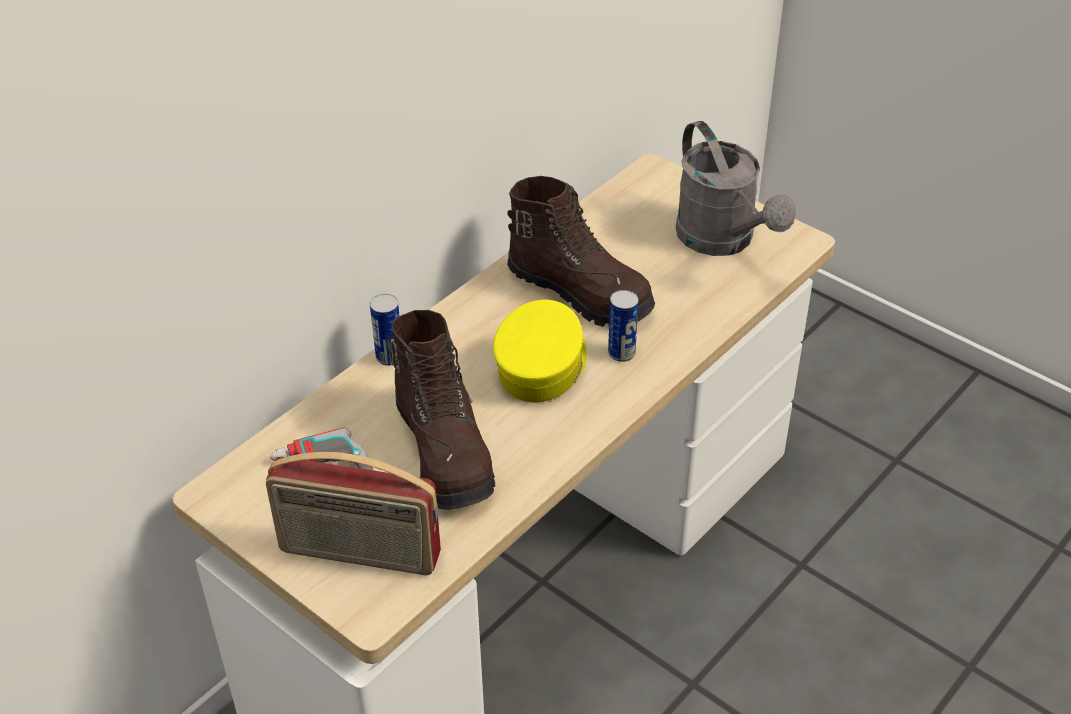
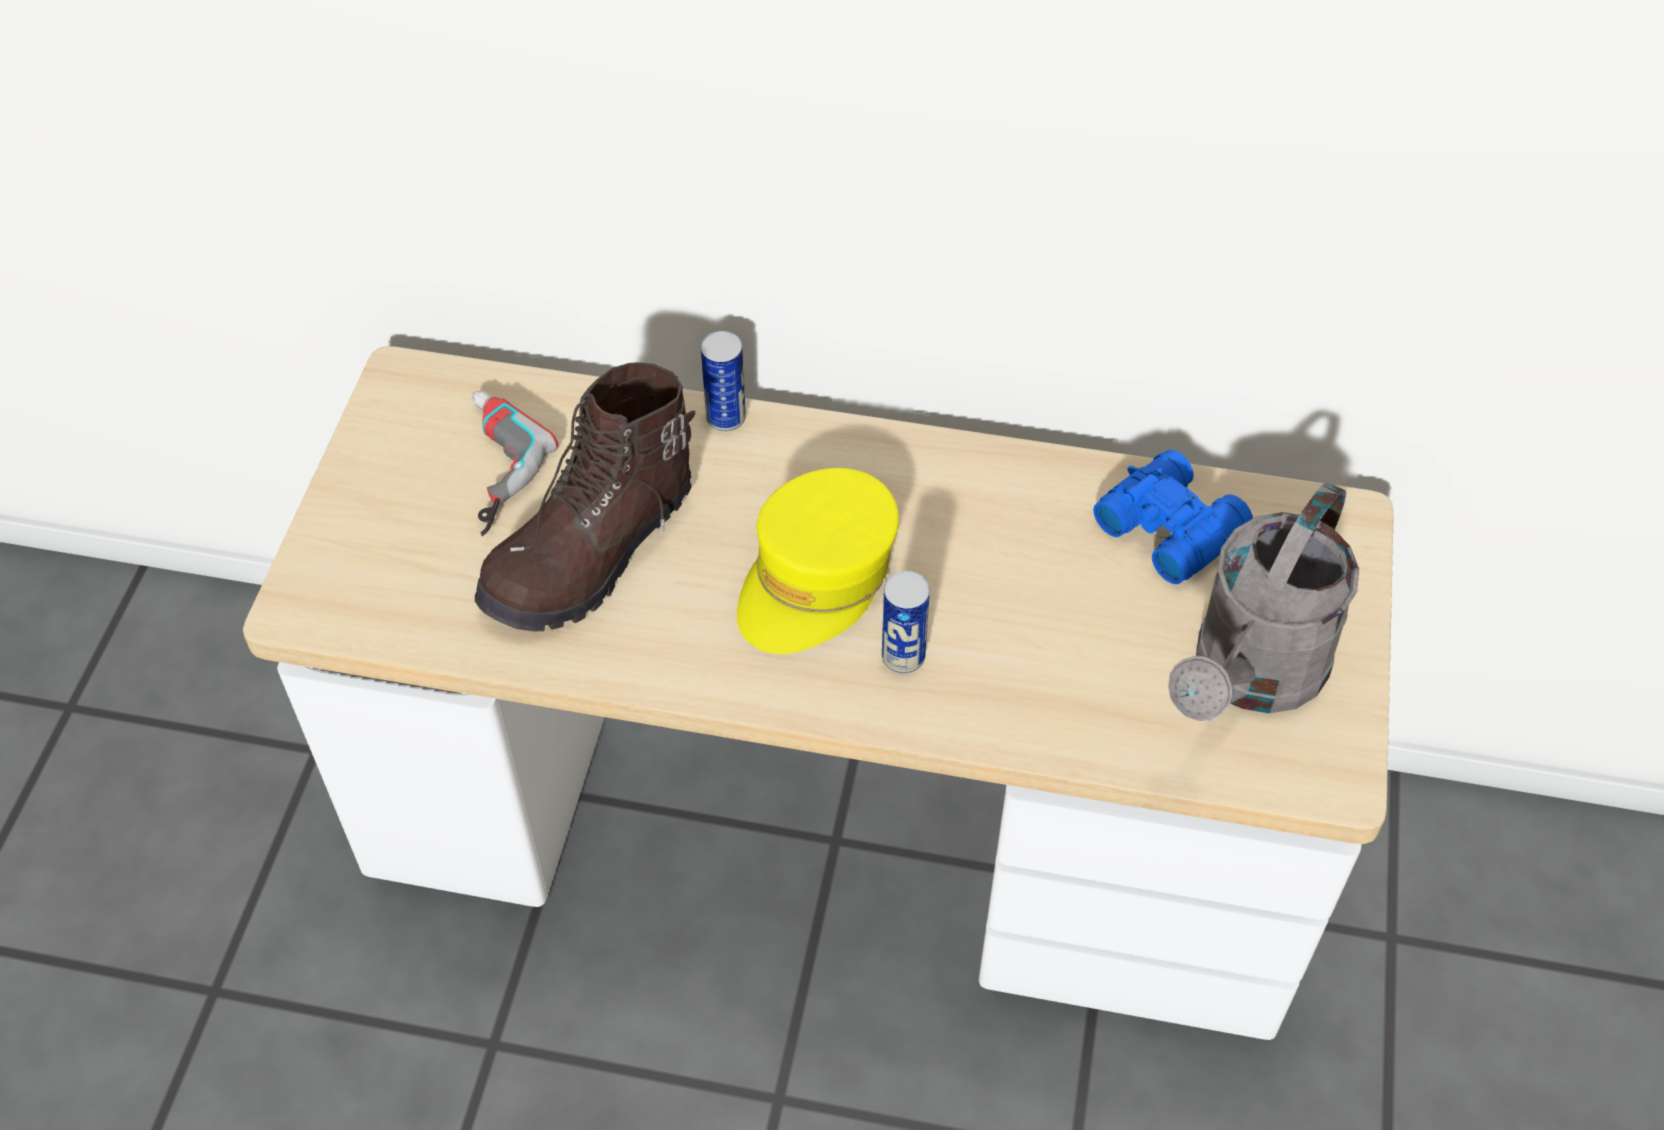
camera: 60 degrees right, 10 degrees up
(359, 554) = (379, 553): radio -> none
(542, 365) = (817, 579): yellow cap -> yellow cap turned 135 degrees clockwise
(581, 292) = (997, 555): brown boot -> none
(610, 226) = (1169, 526): none -> blue binoculars

